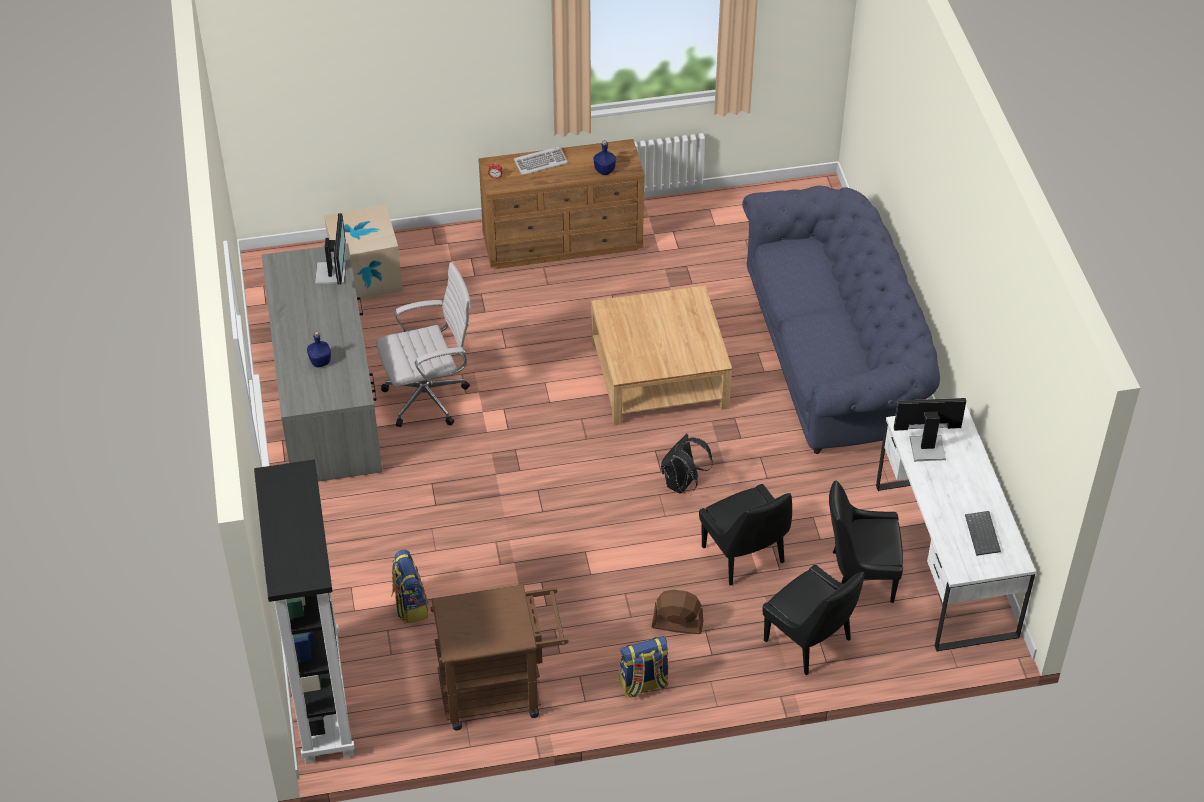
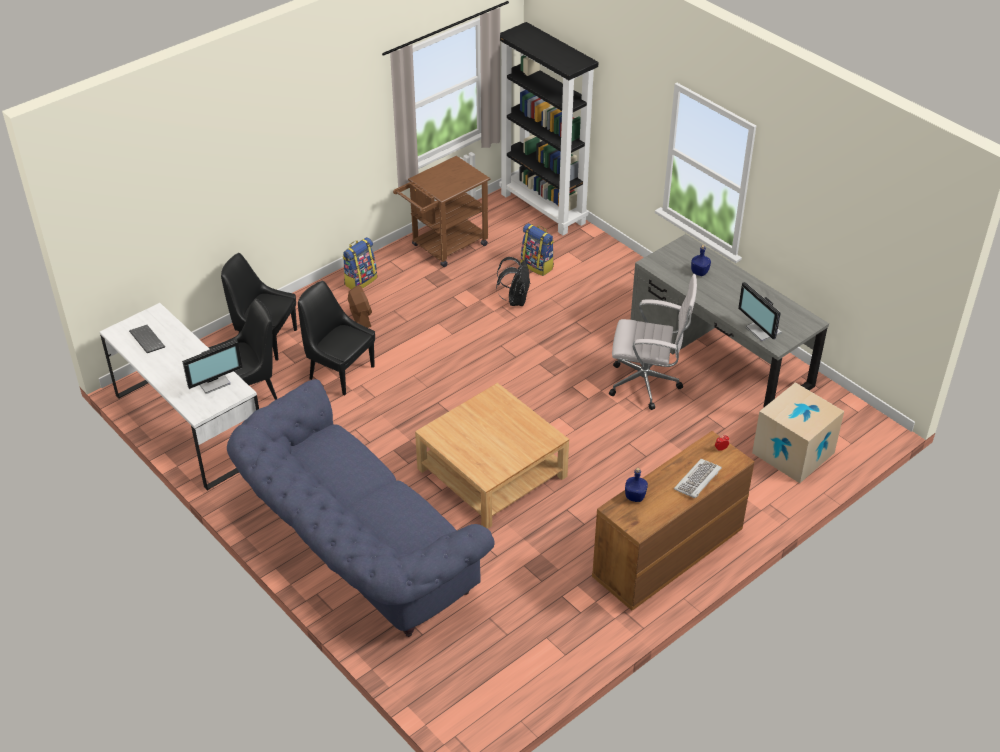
camera: 150 degrees right, 5 degrees down
(430, 397) = (647, 384): white office chair -> white office chair turned 120 degrees counterclockwise
(677, 624) = (360, 317): brown fan -> brown fan turned 90 degrees counterclockwise
(682, 484) = (415, 400): black backpack -> black backpack (515, 300)

